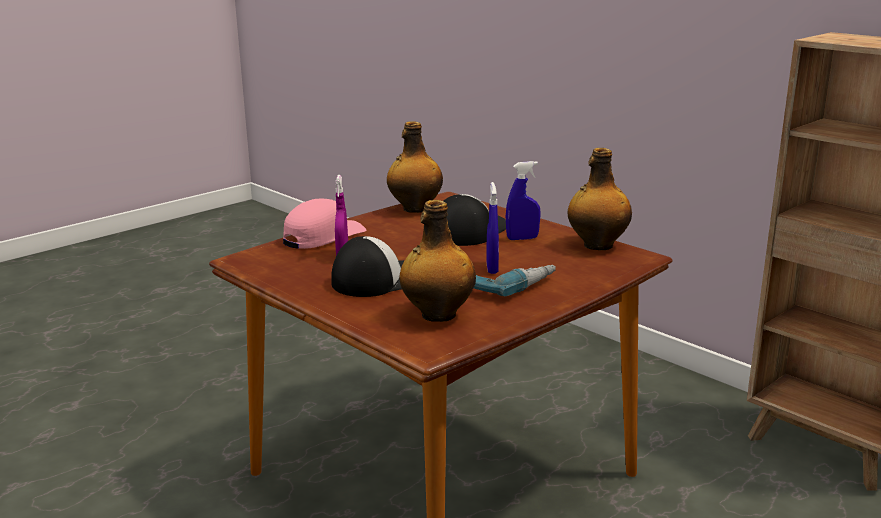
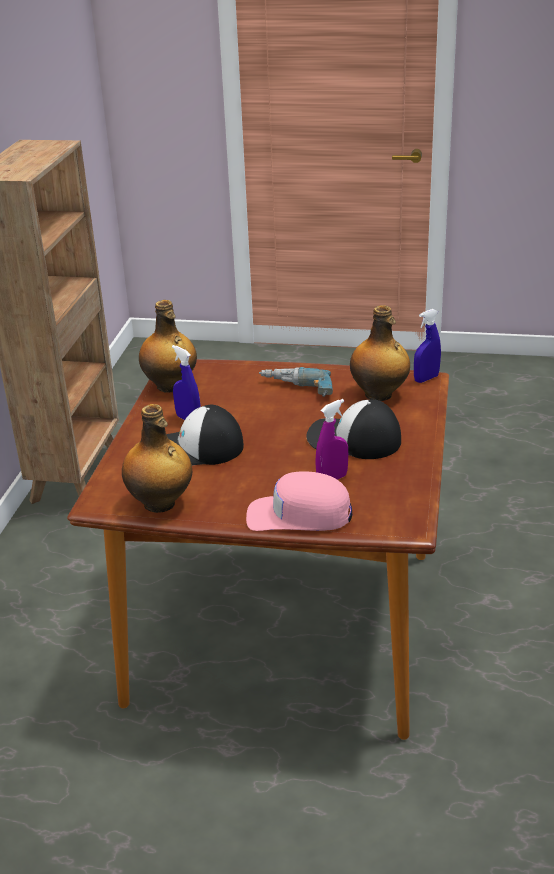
camera: 125 degrees left, 10 degrees up
(492, 268) = (272, 407): blue spray bottle -> blue spray bottle (426, 379)

